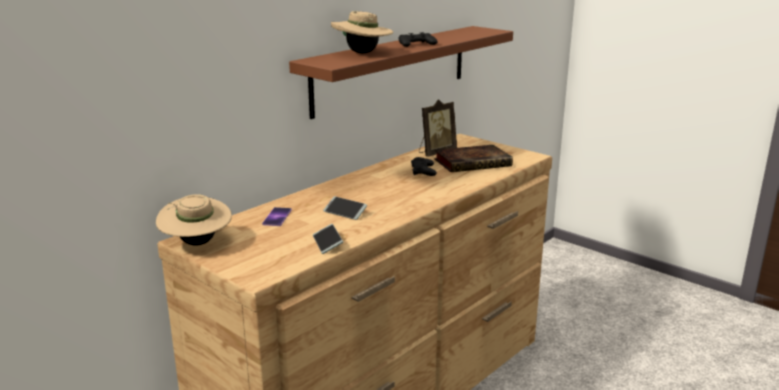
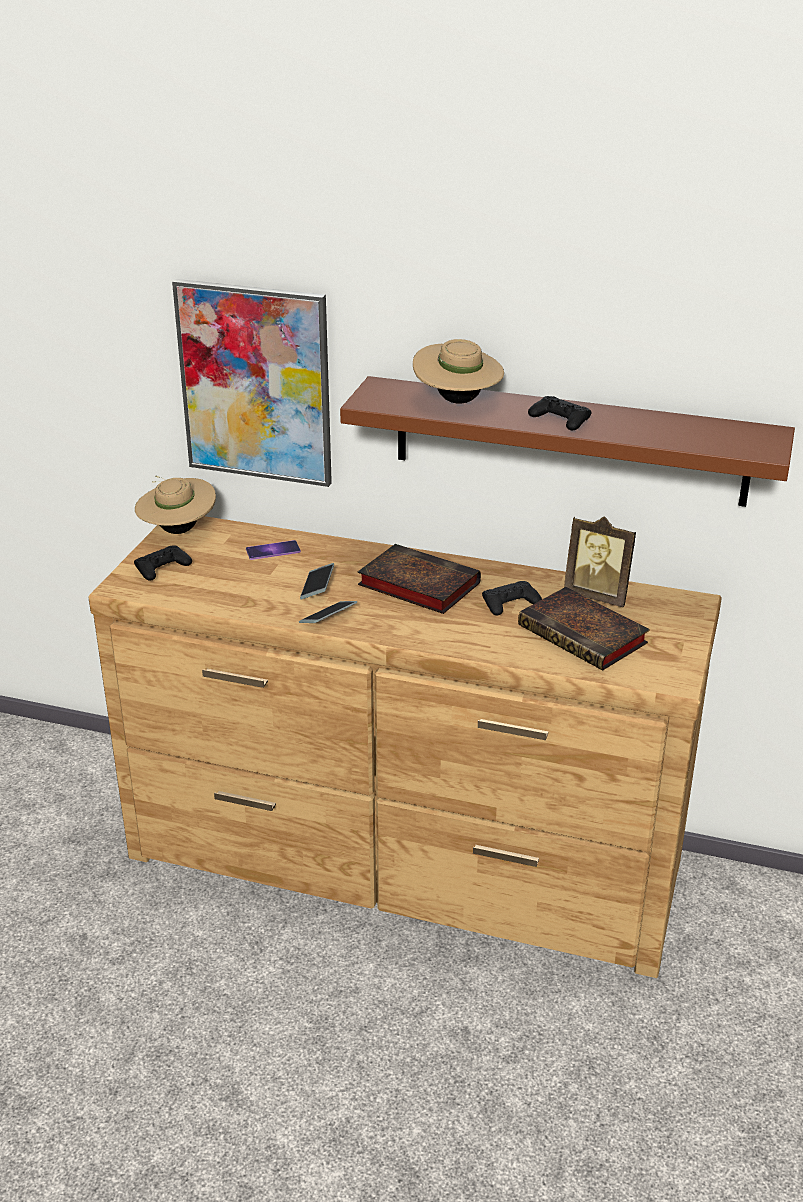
camera: 65 degrees right, 10 degrees up
(213, 94) = (255, 383): none -> picture
(250, 257) = (162, 568): none -> black game controller
(327, 243) = (224, 599): phone -> phone (328, 617)
(375, 187) = (415, 584): none -> book

